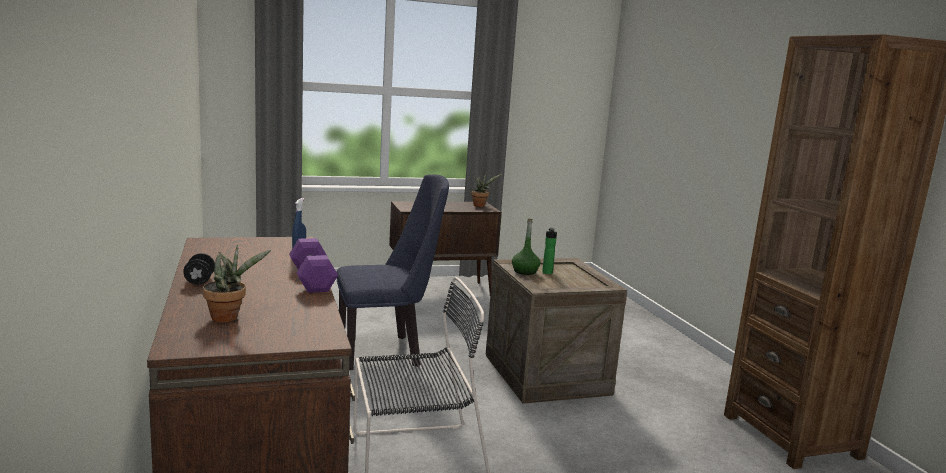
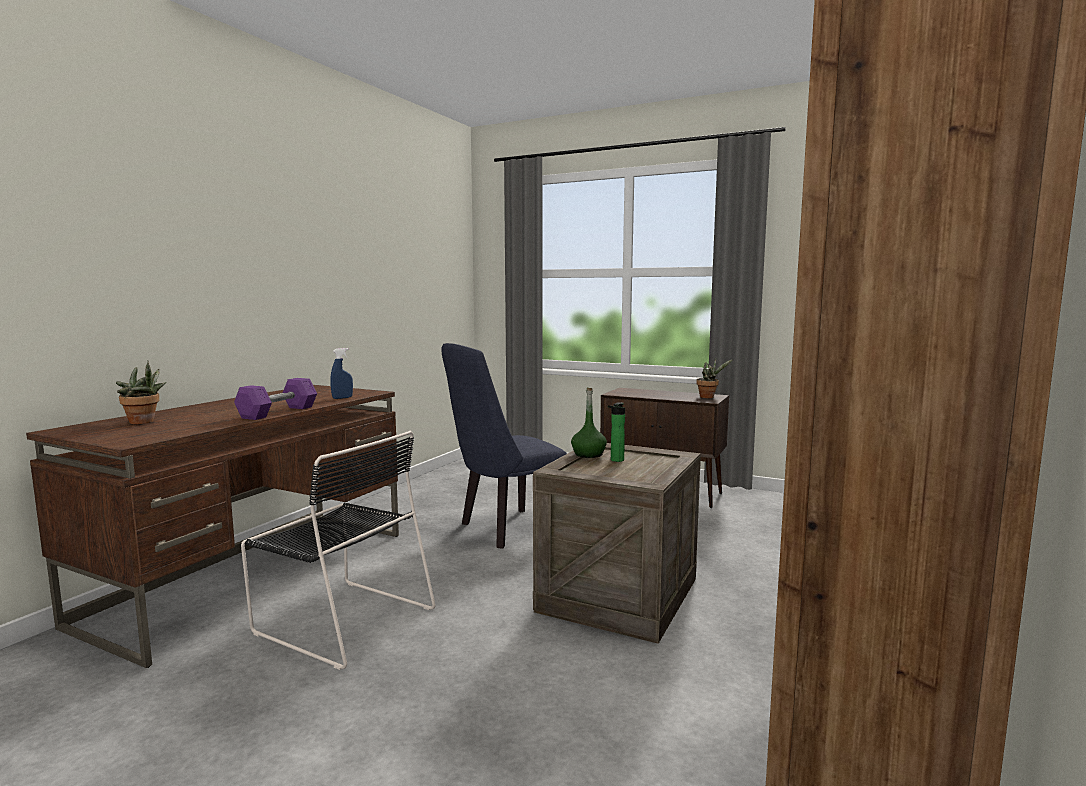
camera: 45 degrees right, 5 degrees down
(199, 281) = (216, 404): black dumbbell -> none
(386, 352) = (503, 530): blue chair -> blue chair turned 120 degrees clockwise

